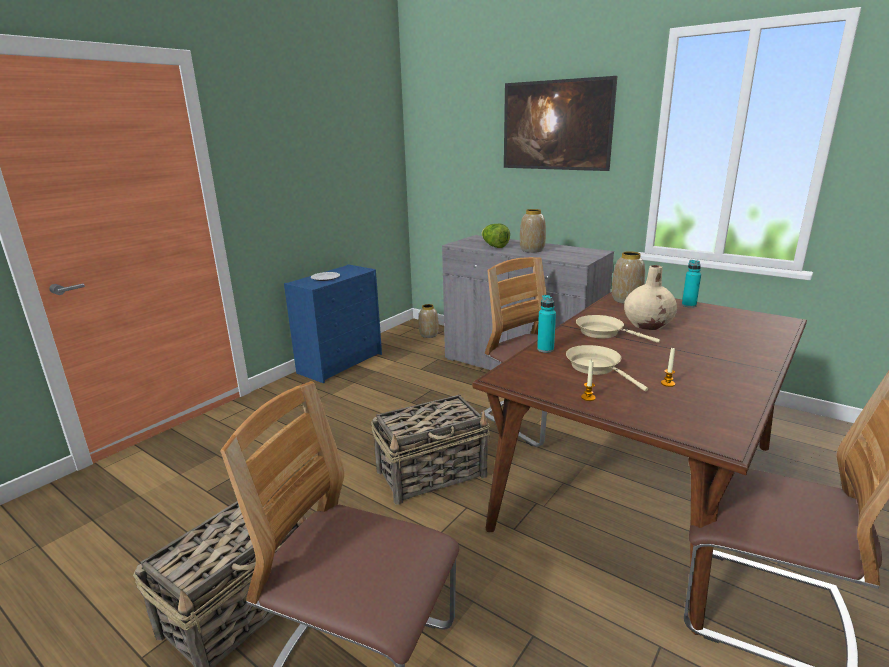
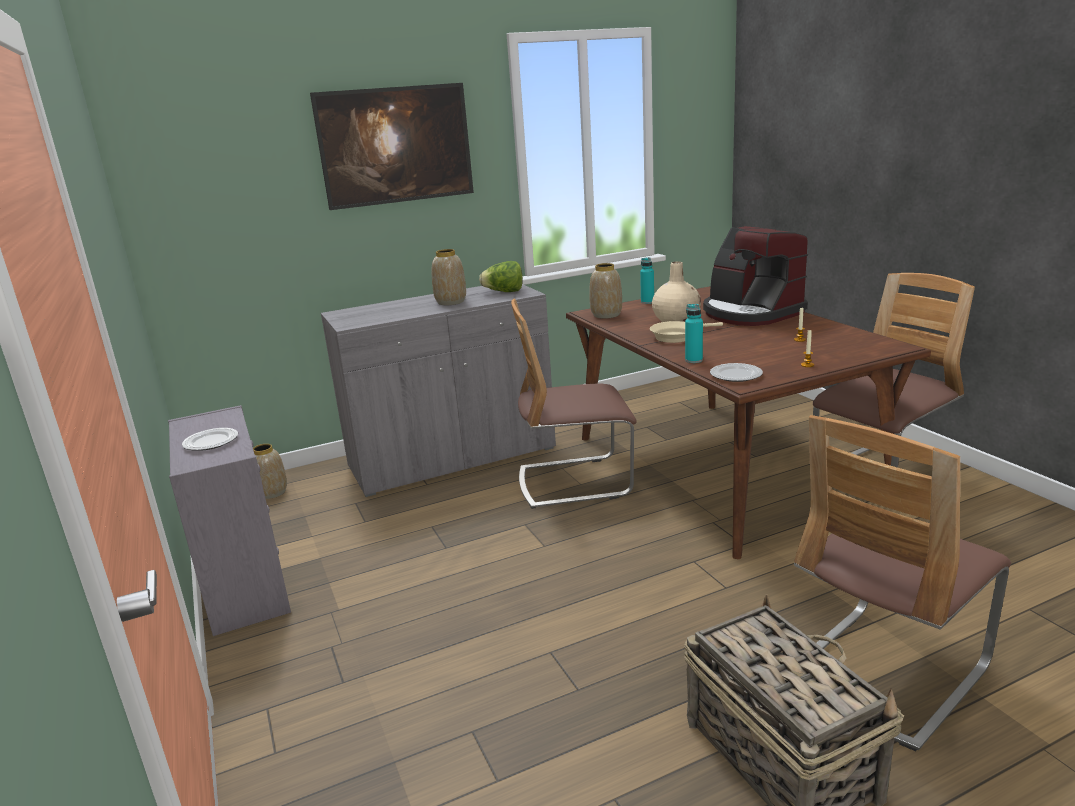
camera: 60 degrees left, 0 degrees up
(341, 363) = (245, 583): blue dresser -> grey dresser
(433, 473) = (619, 567): basket -> none
(494, 246) = (399, 312): lettuce -> lettuce (504, 292)
(523, 371) = (735, 375): none -> plate
(596, 368) = (752, 352): beige frying pan -> none
(726, 348) = (750, 313): none -> coffee machine

